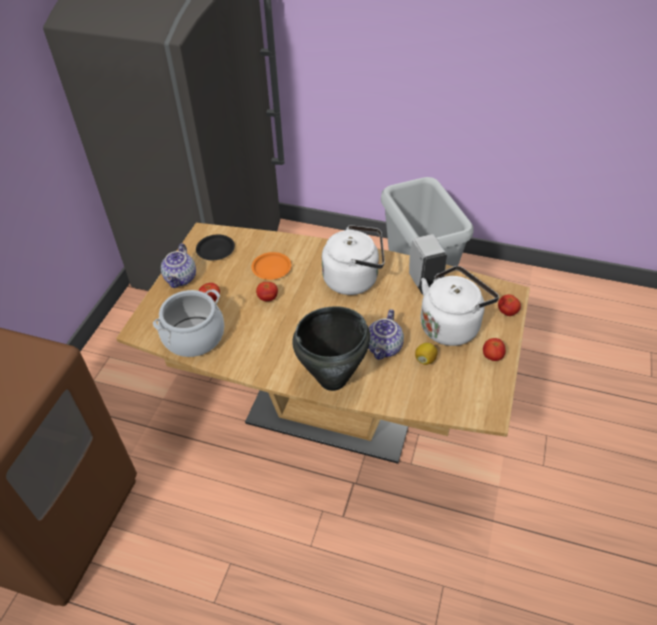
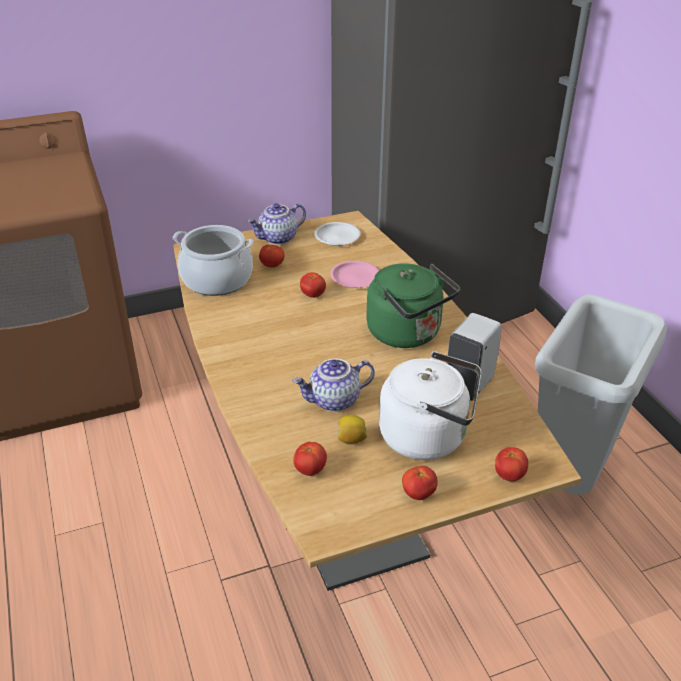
camera: 50 degrees right, 10 degrees down
(215, 249) = (337, 237): black plate -> white plate
(272, 268) = (355, 278): orange plate -> pink plate
(333, 380) = (251, 386): black cooking pot -> none
(354, 279) = (407, 334): white kettle -> green kettle
(435, 392) = (310, 470): none -> tomato

